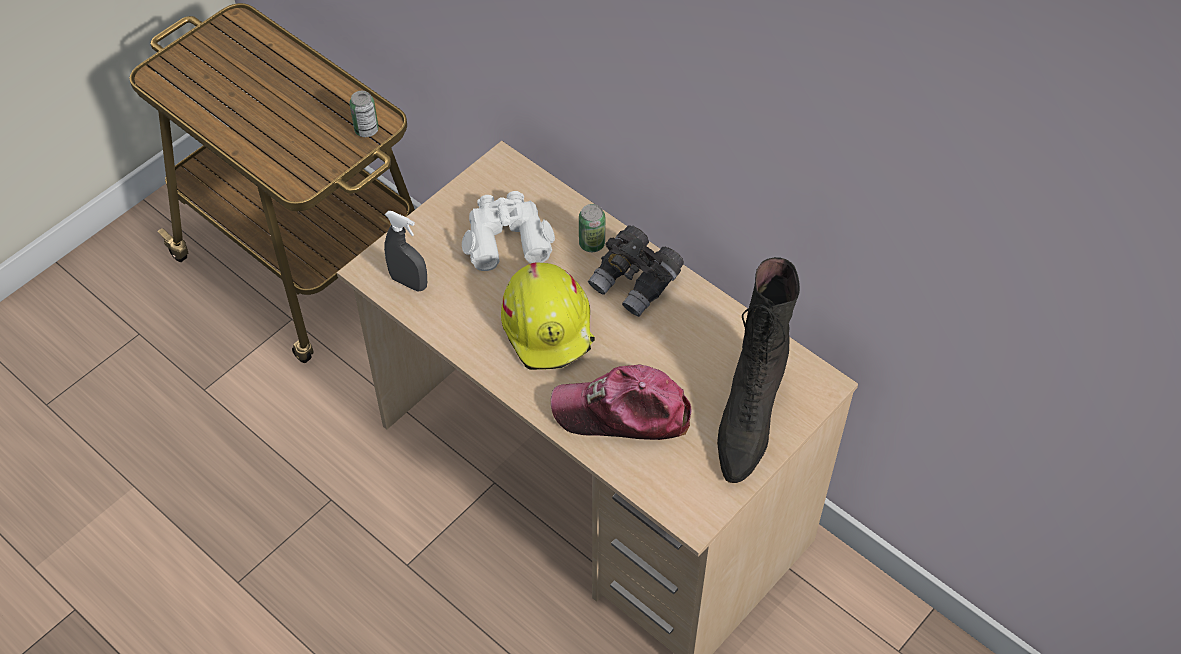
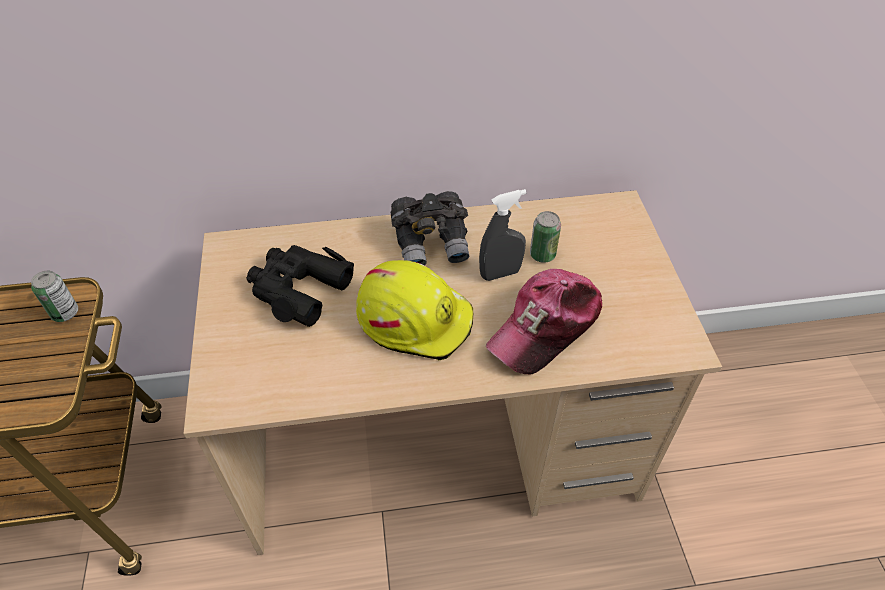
camera: 50 degrees left, 5 degrees down
(409, 282) = (262, 384): grey spray bottle -> grey spray bottle (500, 273)
(506, 237) = (298, 289): white binoculars -> black binoculars
(592, 244) = (367, 244): can -> can (542, 255)
(748, 417) = (616, 259): black boot -> none

